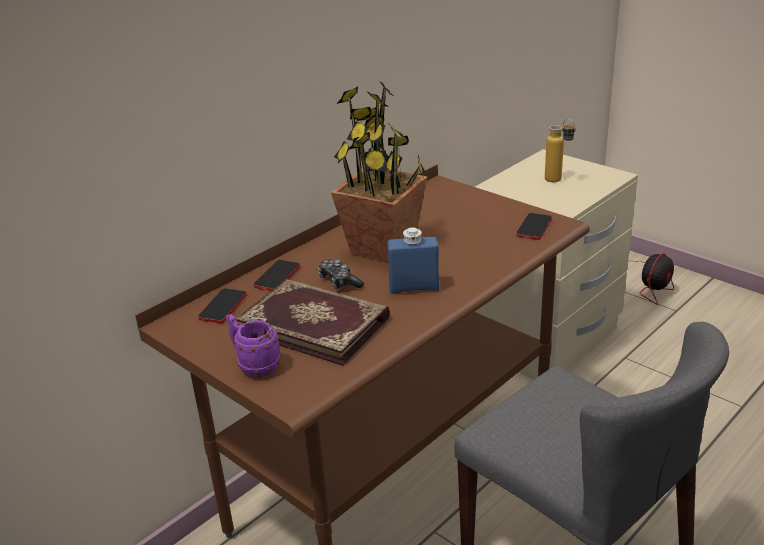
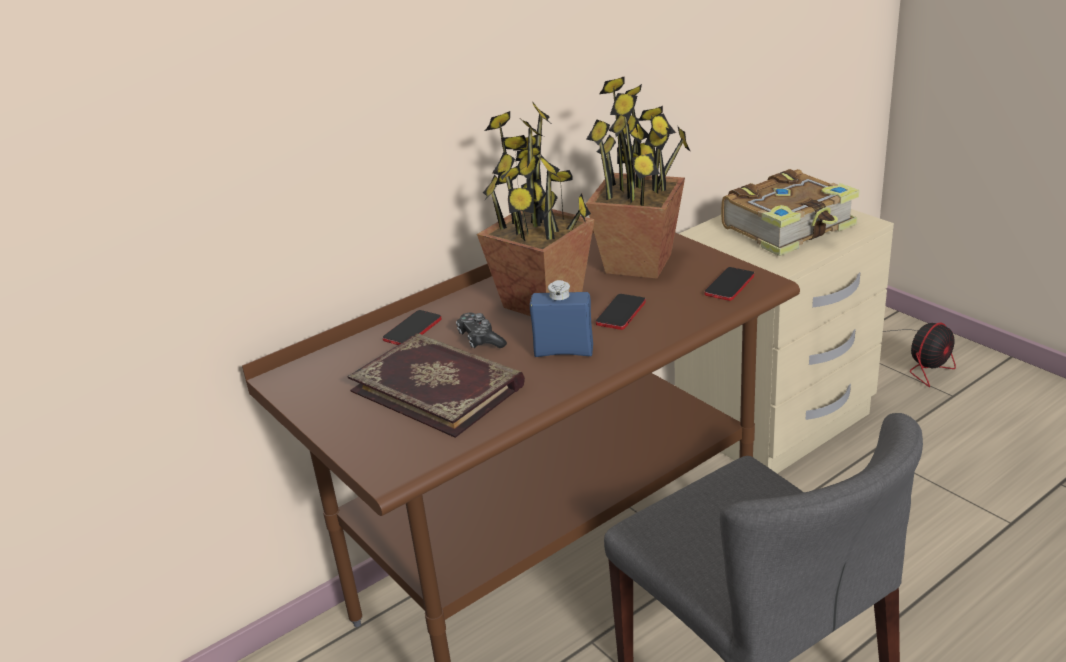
camera: 10 degrees right, 0 degrees up
(223, 307) = (343, 361): phone -> phone (621, 313)
(254, 366) = (358, 431): purple mug -> none
(454, 213) = (638, 263): none -> potted plant
(558, 181) = (790, 228): bottle -> book

